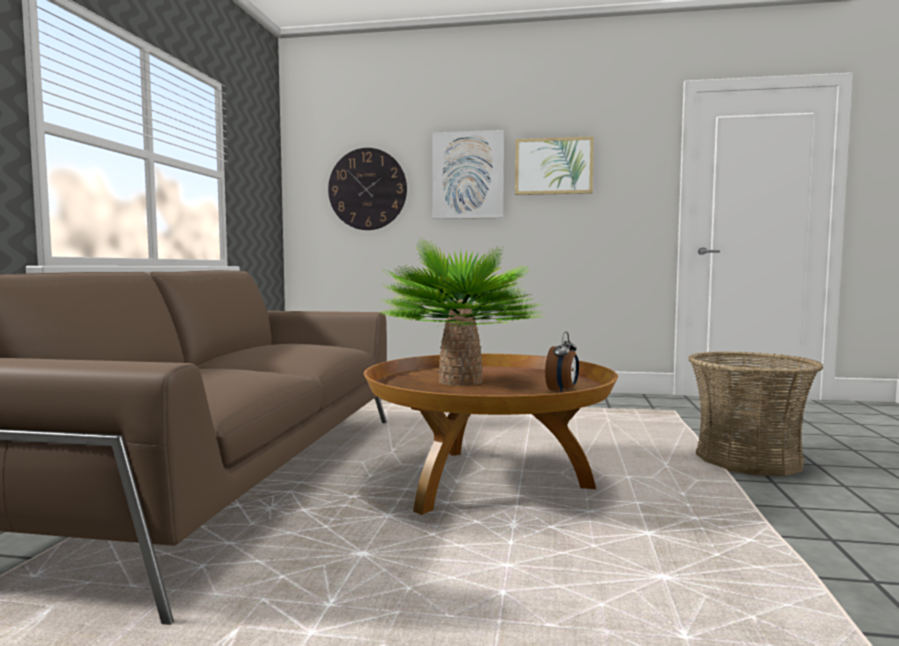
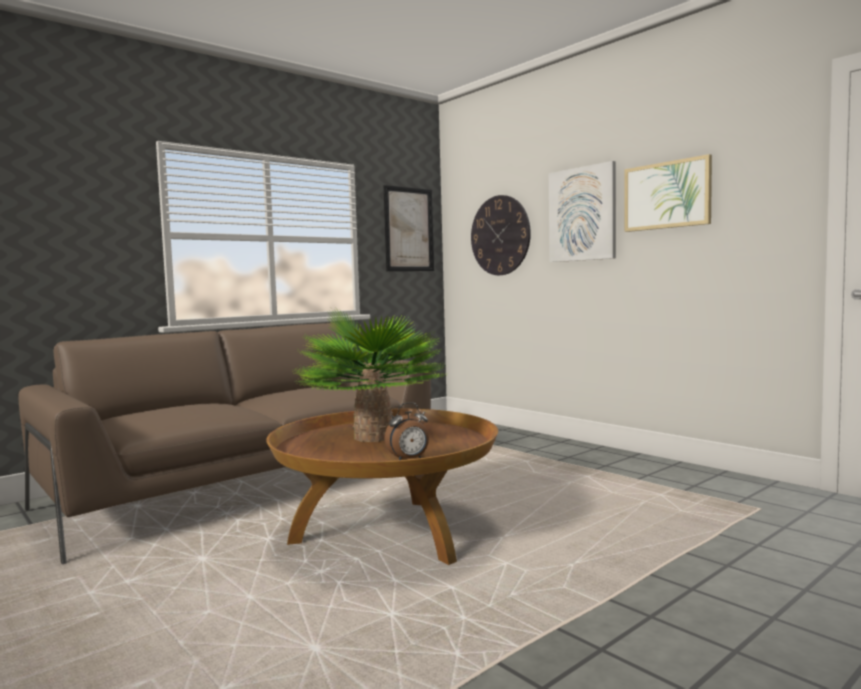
camera: 40 degrees right, 0 degrees up
(261, 172) = (409, 229): none -> picture
(748, 459) = (693, 585): basket -> none

